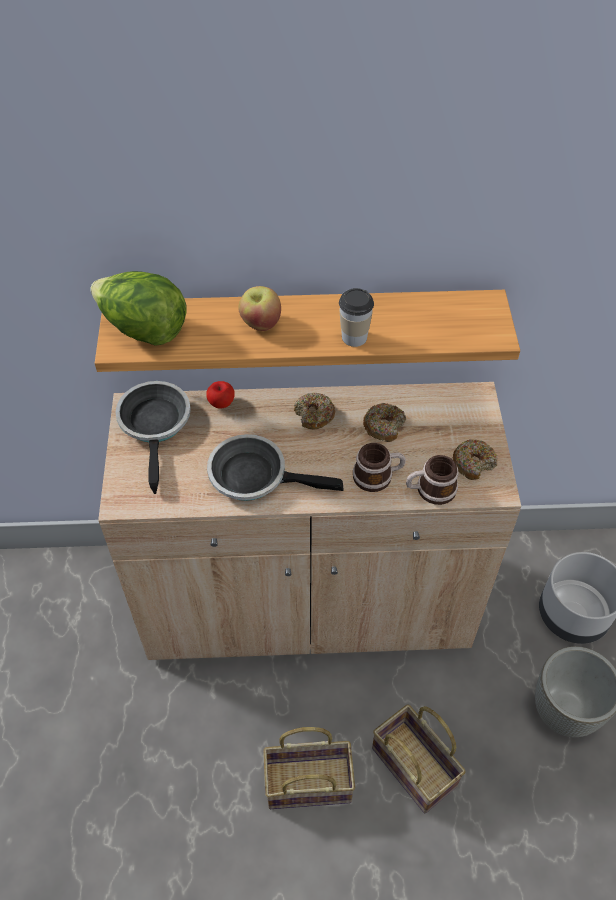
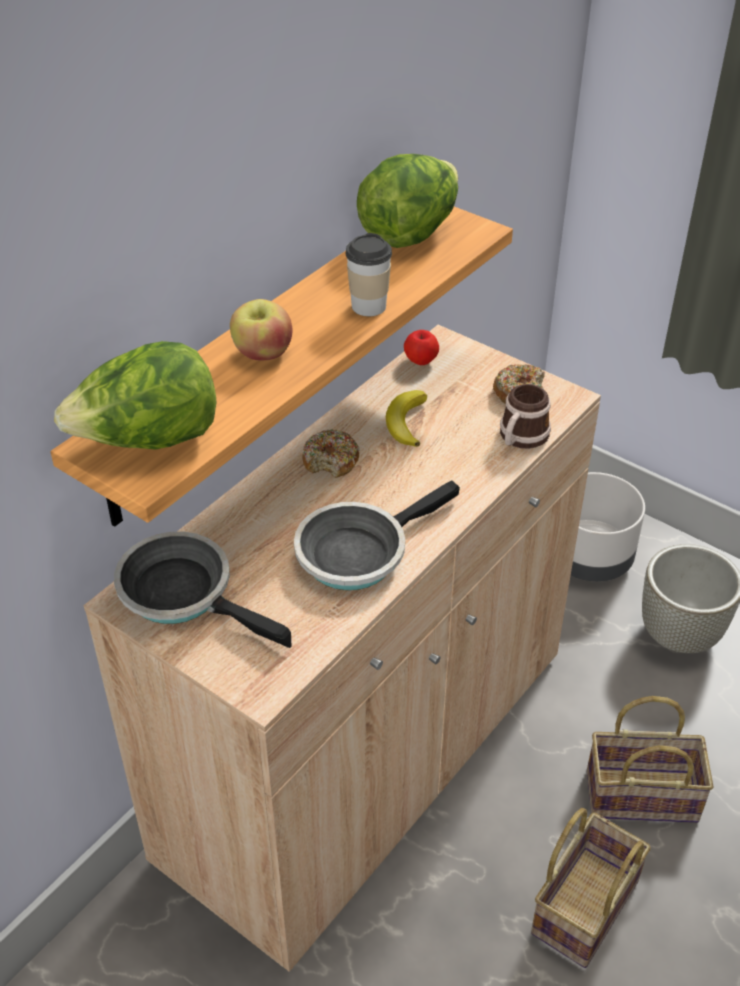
camera: 50 degrees left, 10 degrees down
(221, 403) = (223, 521): apple -> apple (420, 360)
(378, 476) = (463, 462): mug -> none
(384, 426) = (406, 422): donut -> banana
(452, 307) = (410, 232): none -> lettuce

